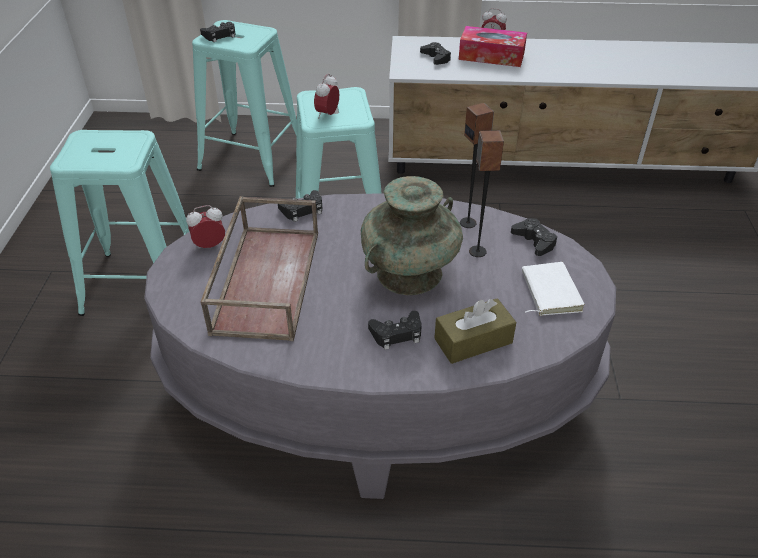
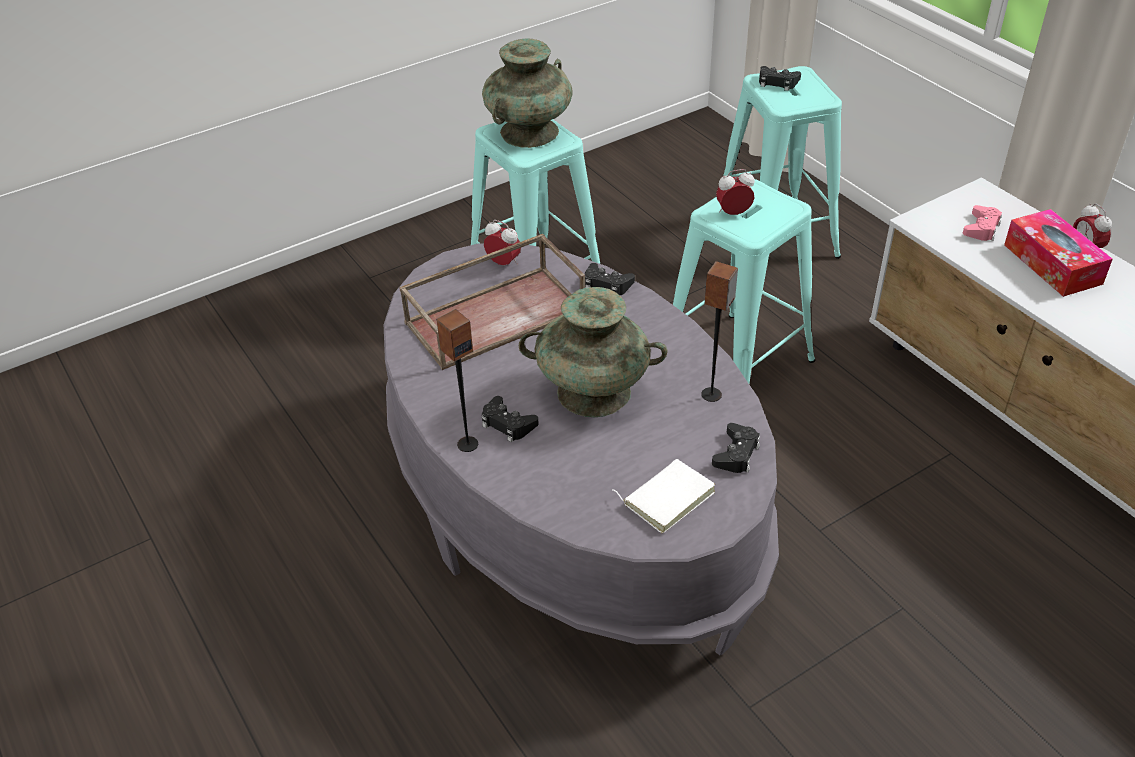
camera: 55 degrees right, 0 degrees up
(101, 146) = (530, 132): none -> turquoise vase
(436, 58) = (981, 228): black game controller -> pink game controller
(473, 341) = (546, 475): brown tissue box -> none
(477, 251) = (674, 421): speaker -> speaker (467, 444)

